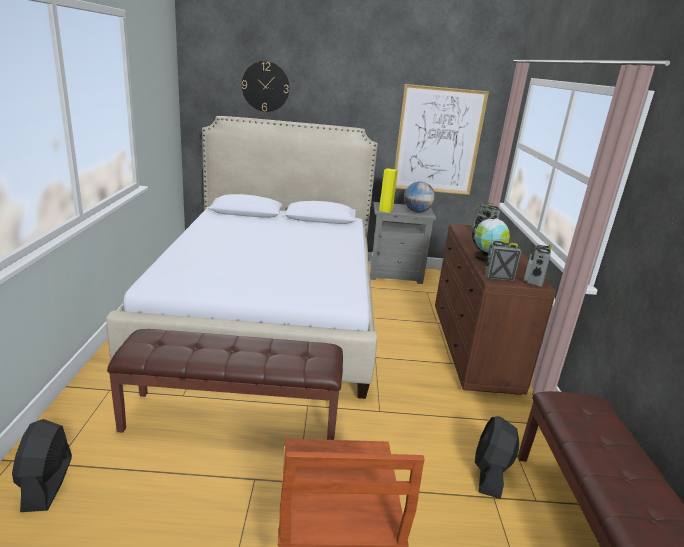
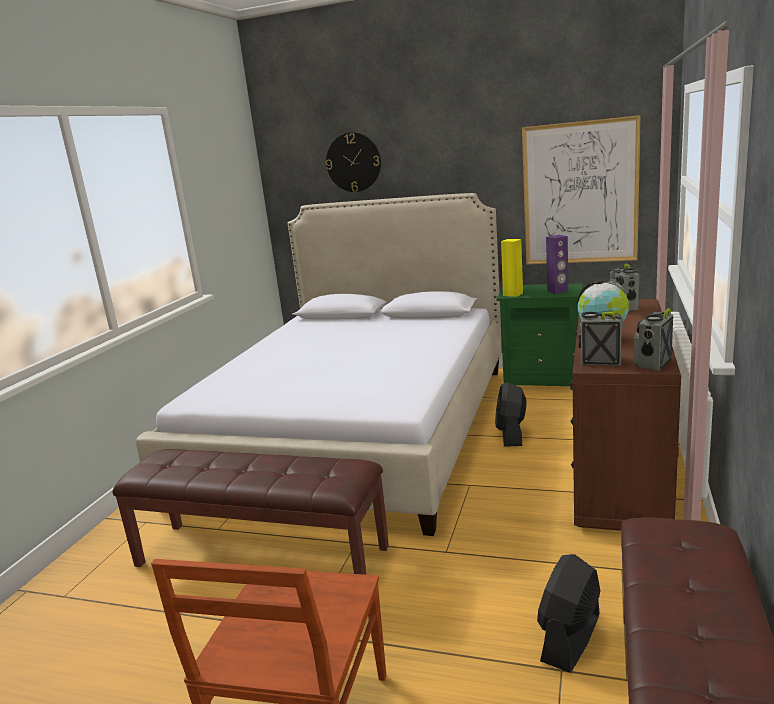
camera: 20 degrees right, 5 degrees down
(47, 483) = (48, 615): black fan -> black fan (511, 434)
(395, 274) = (543, 380): grey nightstand -> green nightstand
(417, 211) = (557, 291): globe -> purple speaker

